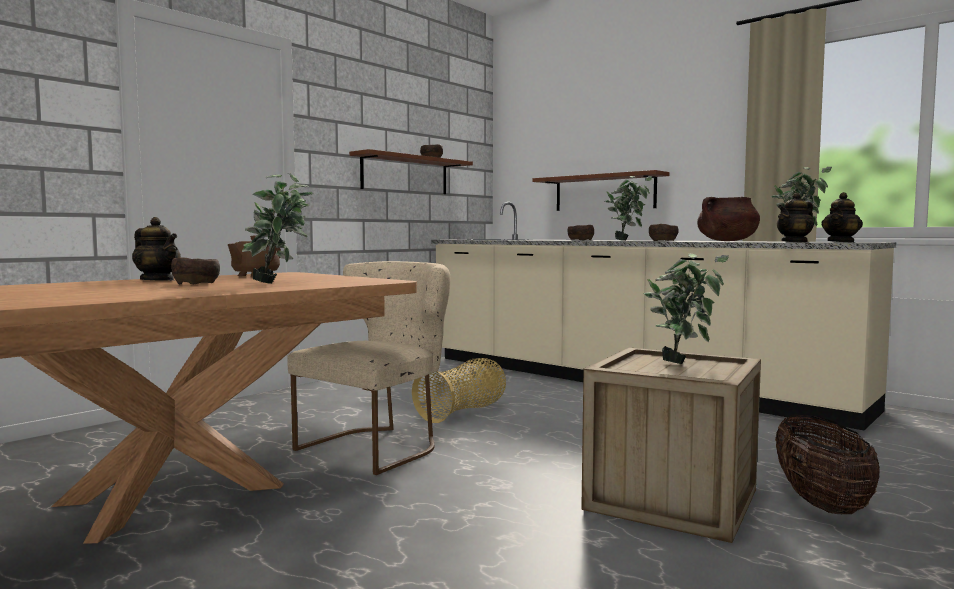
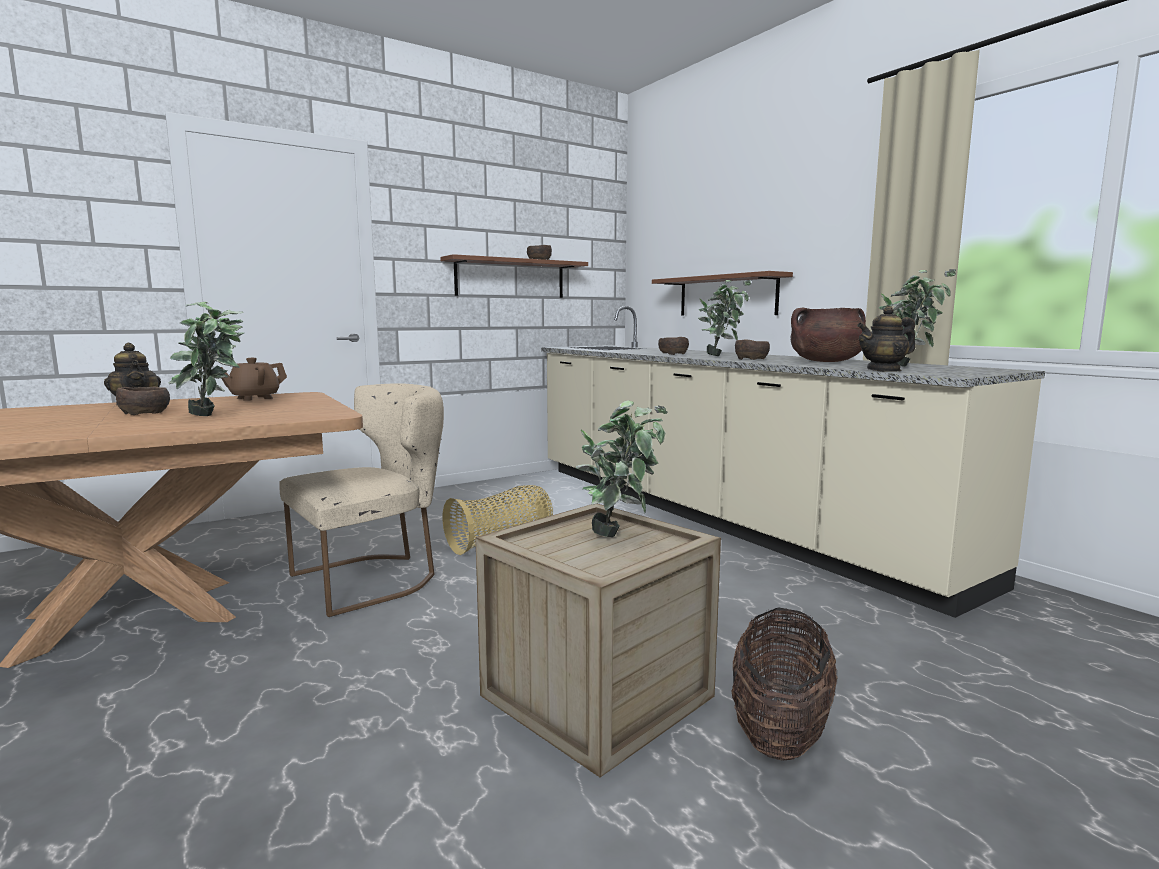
camera: 15 degrees right, 5 degrees up
(841, 242) = (949, 371): teapot -> none

